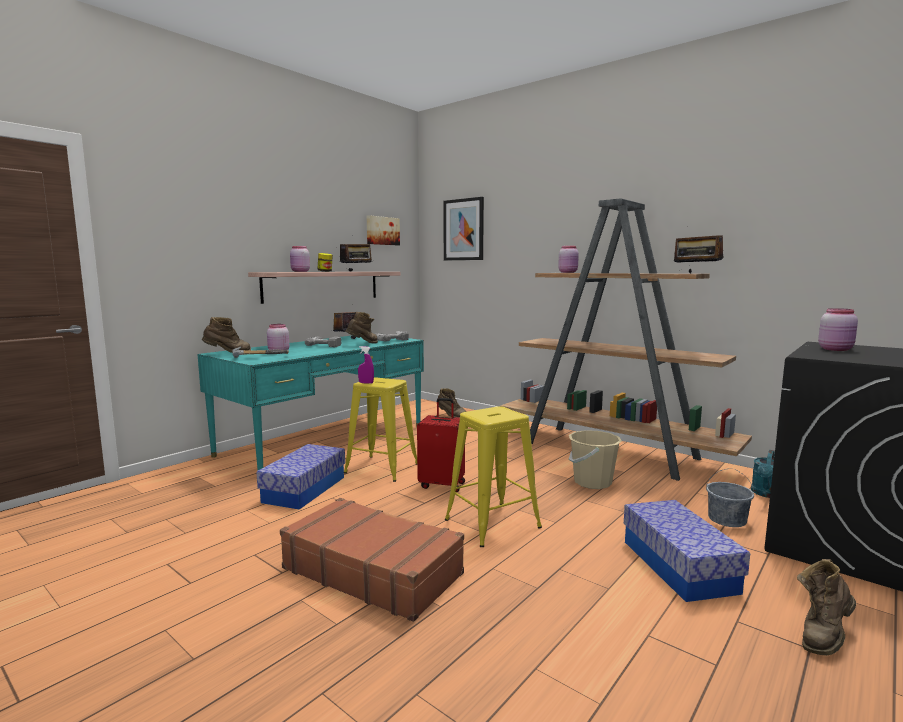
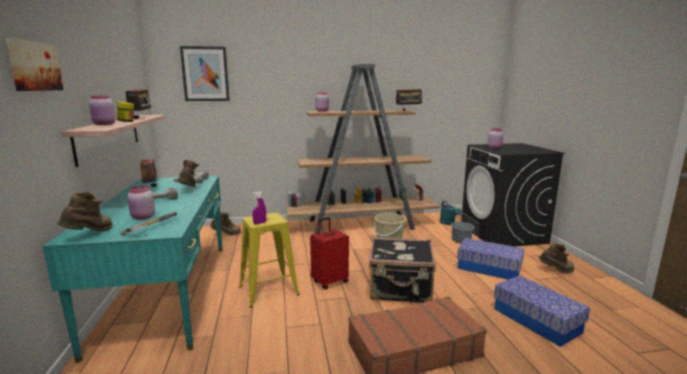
camera: 50 degrees left, 5 degrees up
(304, 489) = (251, 334): storage box -> storage box (536, 320)
(382, 231) = (131, 73): picture -> picture (33, 66)
(492, 523) = (400, 289): yellow stool -> black suitcase
(823, 636) = (556, 271): brown boot -> brown boot turned 90 degrees counterclockwise

